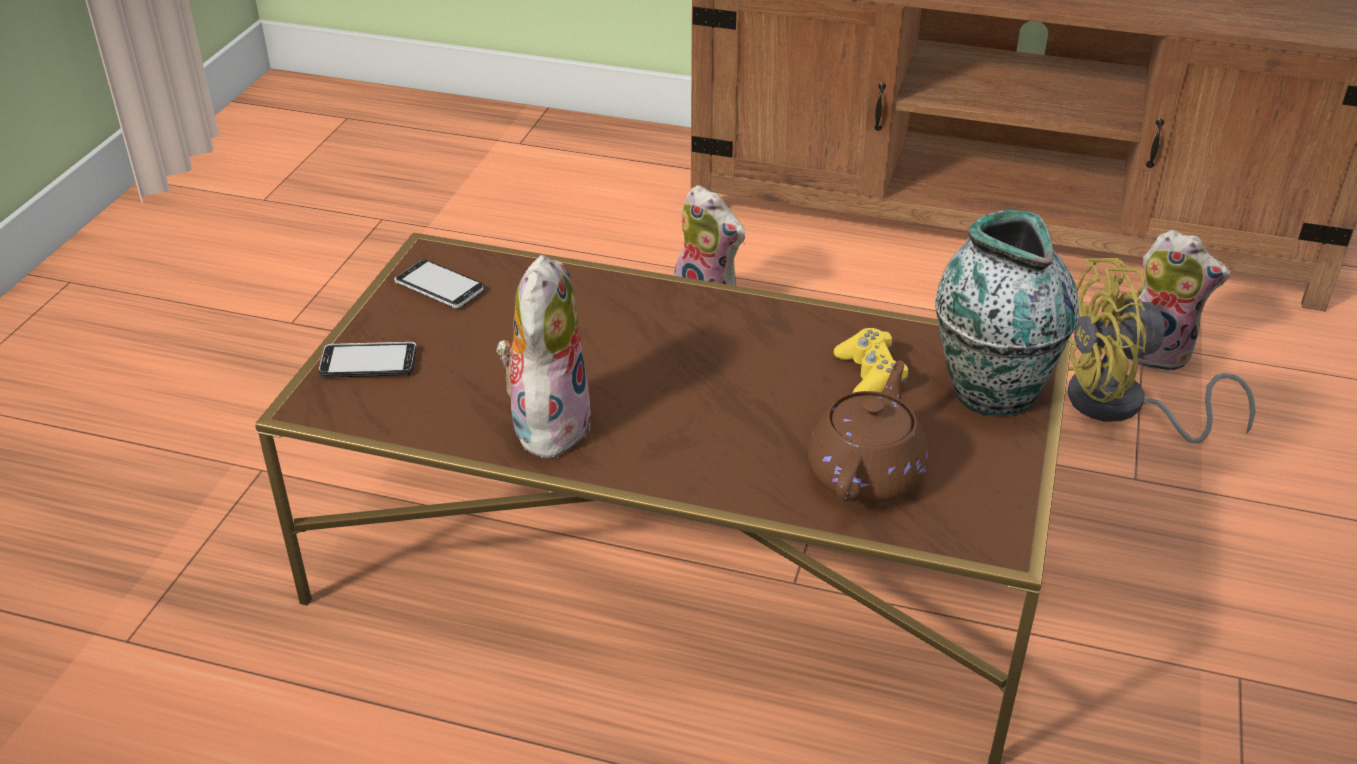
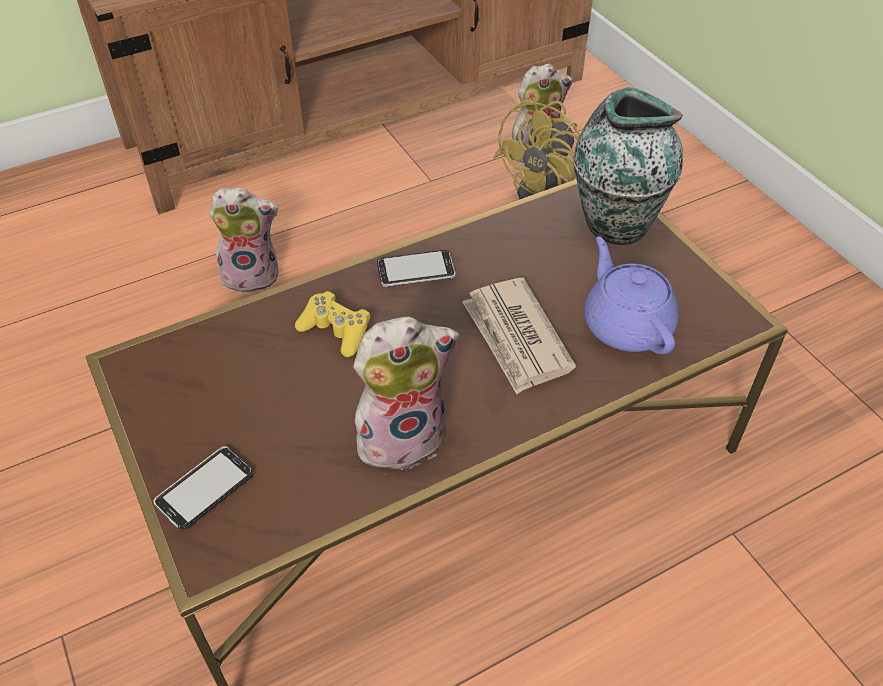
camera: 45 degrees left, 10 degrees up
(440, 287) = (175, 387): phone -> phone (416, 271)
(547, 422) = (402, 436): plush toy -> plush toy turned 105 degrees clockwise
(746, 417) = (516, 338): none -> newspaper
(867, 472) = (626, 325): brown teapot -> purple teapot
(870, 375) = (544, 259): yellow game controller -> yellow game controller (336, 331)

